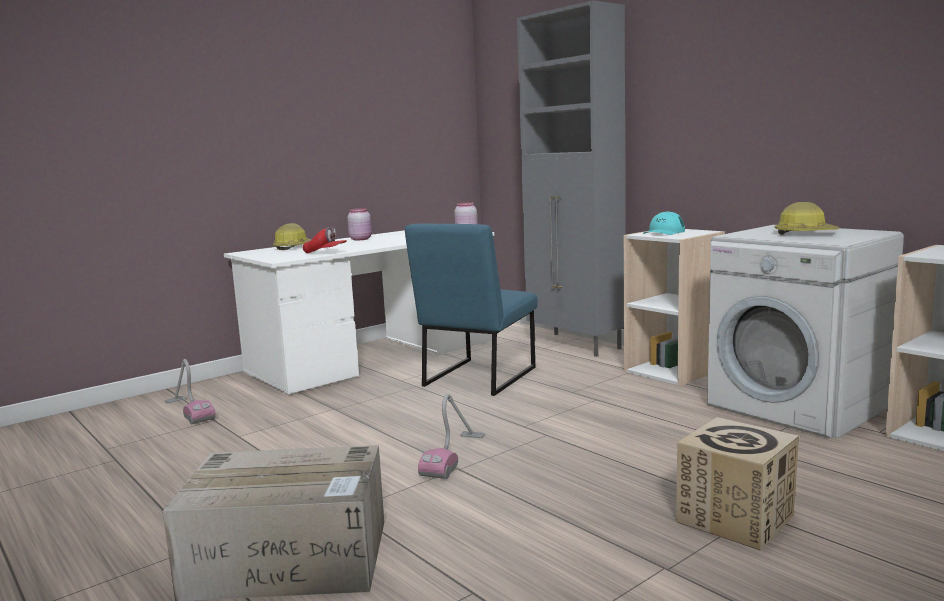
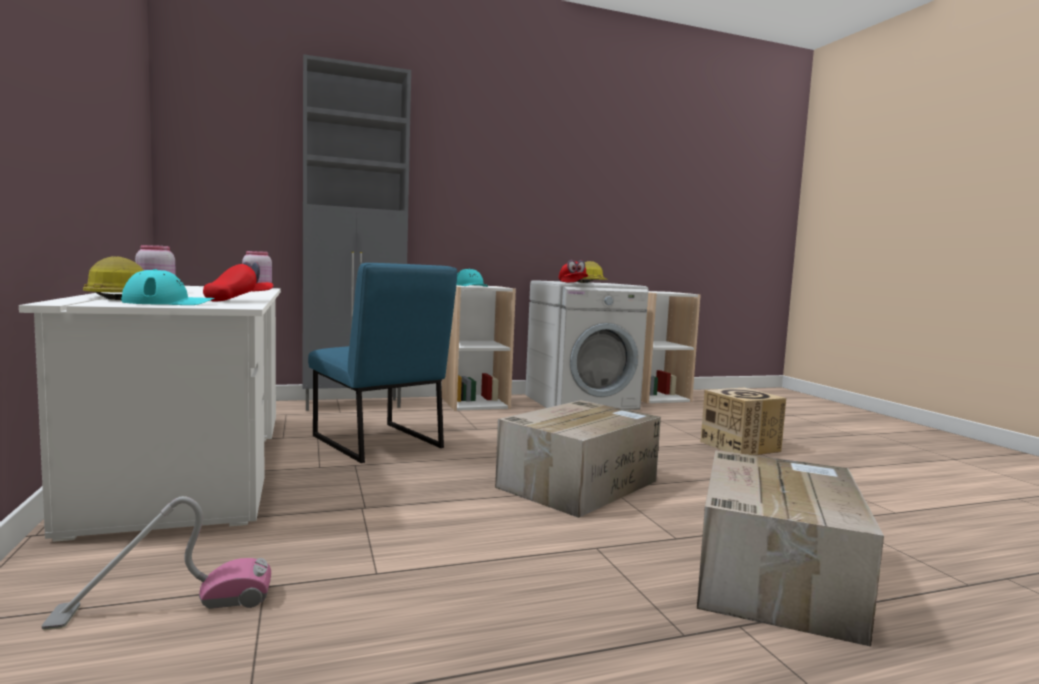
camera: 70 degrees left, 5 degrees down
(277, 254) = (169, 303): none -> turquoise cap
(454, 455) = (579, 483): vacuum cleaner -> cardboard box
(739, 235) = (573, 282): none -> red cap

